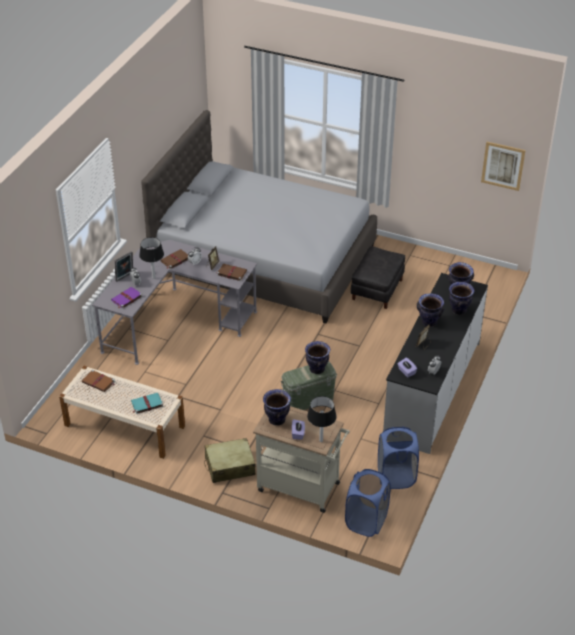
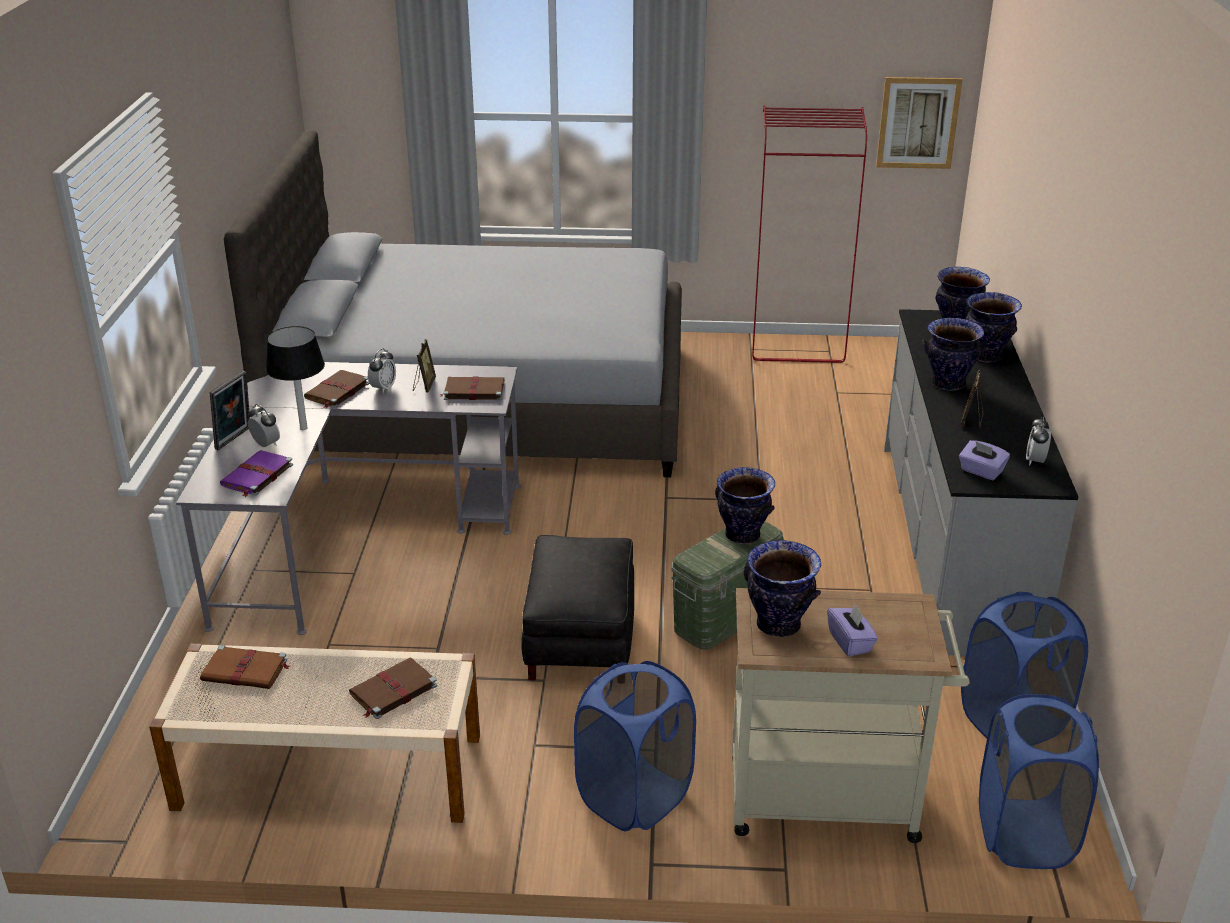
camera: 20 degrees left, 10 degrees down
(146, 404) = (392, 691): turquoise book -> brown book
(229, 466) = (634, 797): beige suitcase -> blue laundry basket
(321, 440) = (915, 644): black table lamp -> none
(377, 289) = (729, 407): black ottoman -> black ottoman (580, 640)
(433, 261) = (797, 349): none -> red clothes rack

